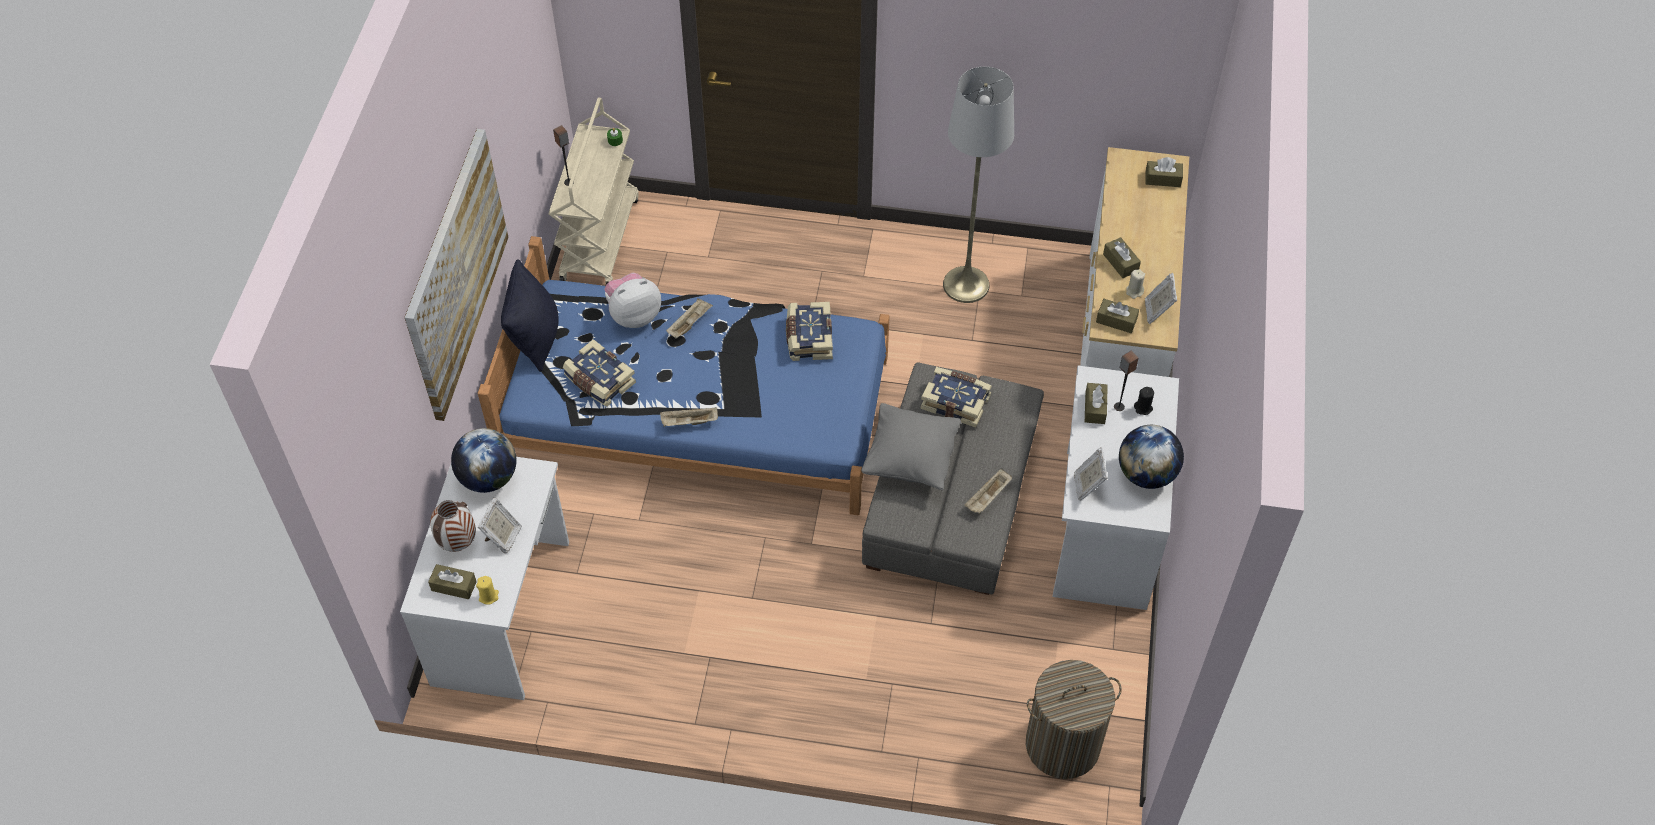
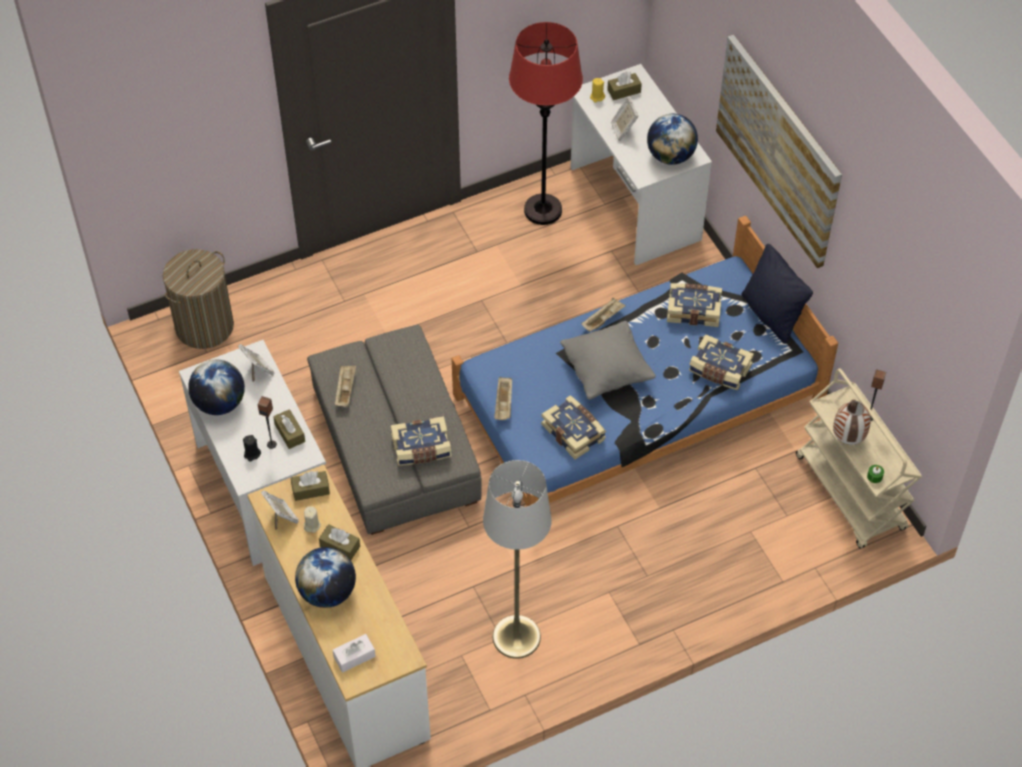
camera: 145 degrees right, 0 degrees up
(458, 543) = (647, 113): vase -> vase (848, 439)
(600, 664) = (543, 210): none -> red floor lamp
(634, 315) = (719, 370): plush toy -> book
(690, 323) = (672, 389): beige tray -> beige tray (504, 404)
(910, 459) = (423, 386): grey pillow -> grey pillow (606, 372)
(1154, 234) = (327, 592): none -> globe
(1163, 179) = (354, 657): brown tissue box -> white tissue box

